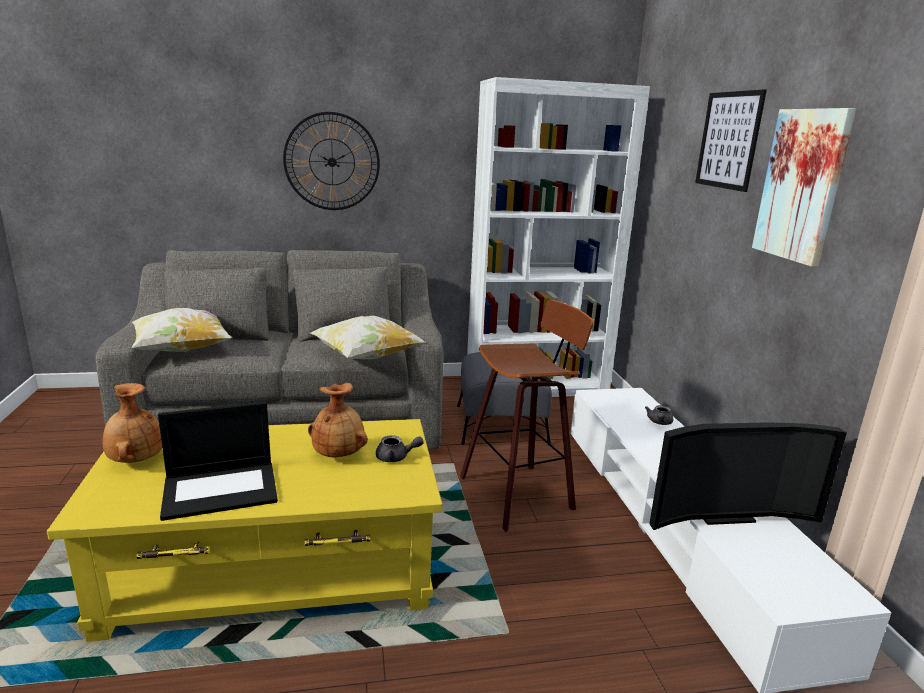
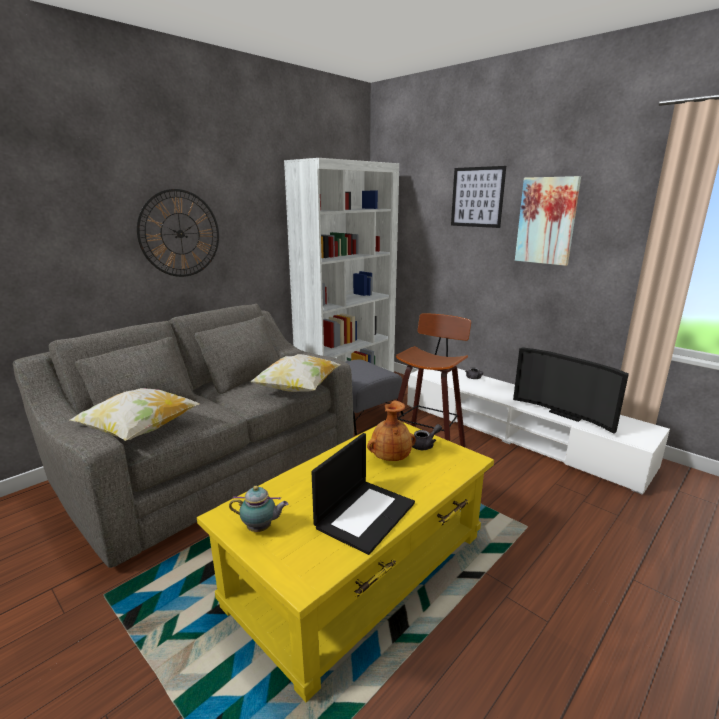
camera: 35 degrees left, 0 degrees up
(135, 460) = (261, 528): brown vase -> teapot
(722, 514) = (566, 413): television -> television turned 90 degrees clockwise

